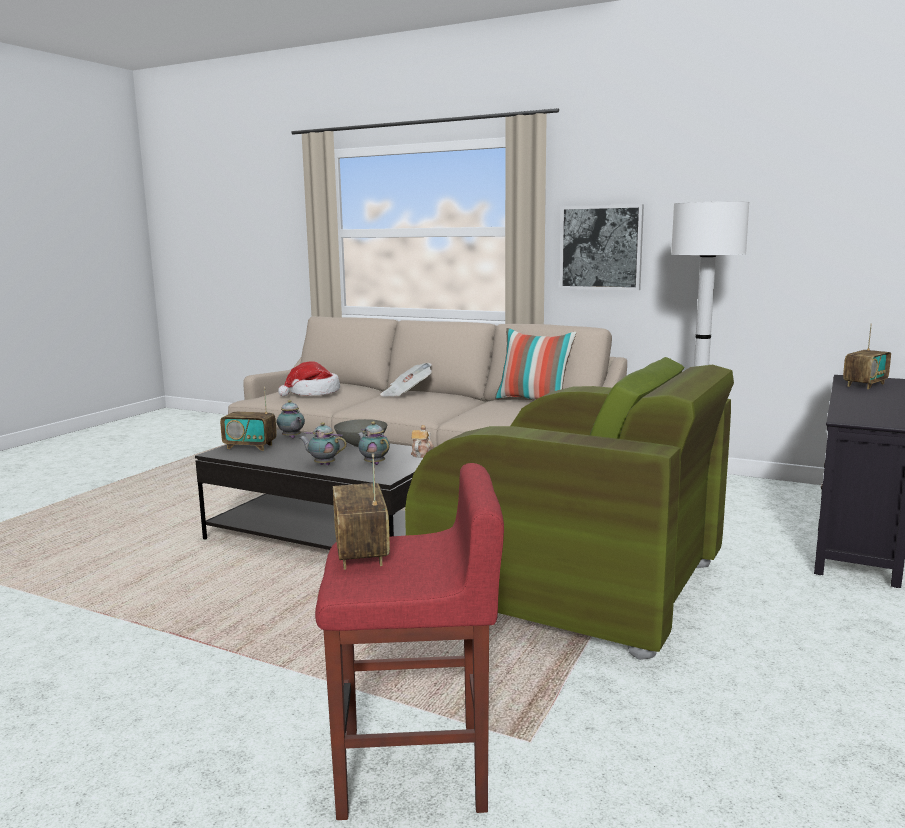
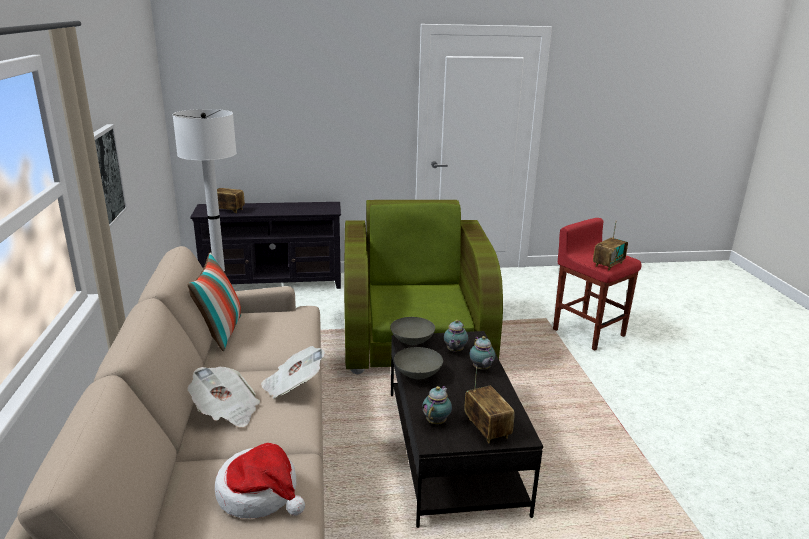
camera: 125 degrees left, 10 degrees up
(407, 406) = (293, 386): none -> newspaper
(422, 454) = (412, 342): teapot -> grey bowl

